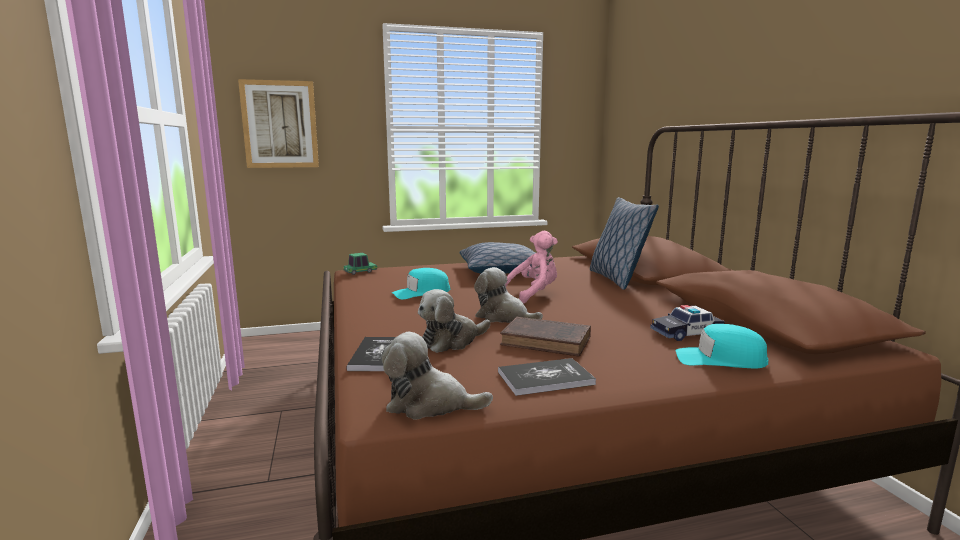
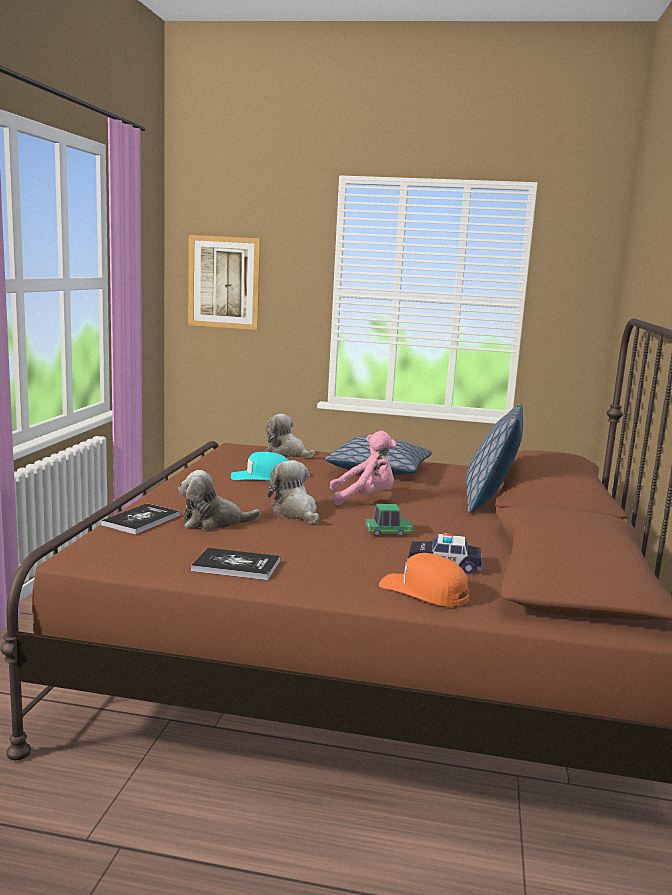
camera: 25 degrees right, 0 degrees up
(360, 272) = (240, 447): toy car -> toy car (388, 532)
(429, 404) = (120, 560): plush toy -> plush toy (287, 453)
(548, 341) = (294, 541): brown book -> none
(720, 359) = (424, 591): turquoise cap -> orange cap

